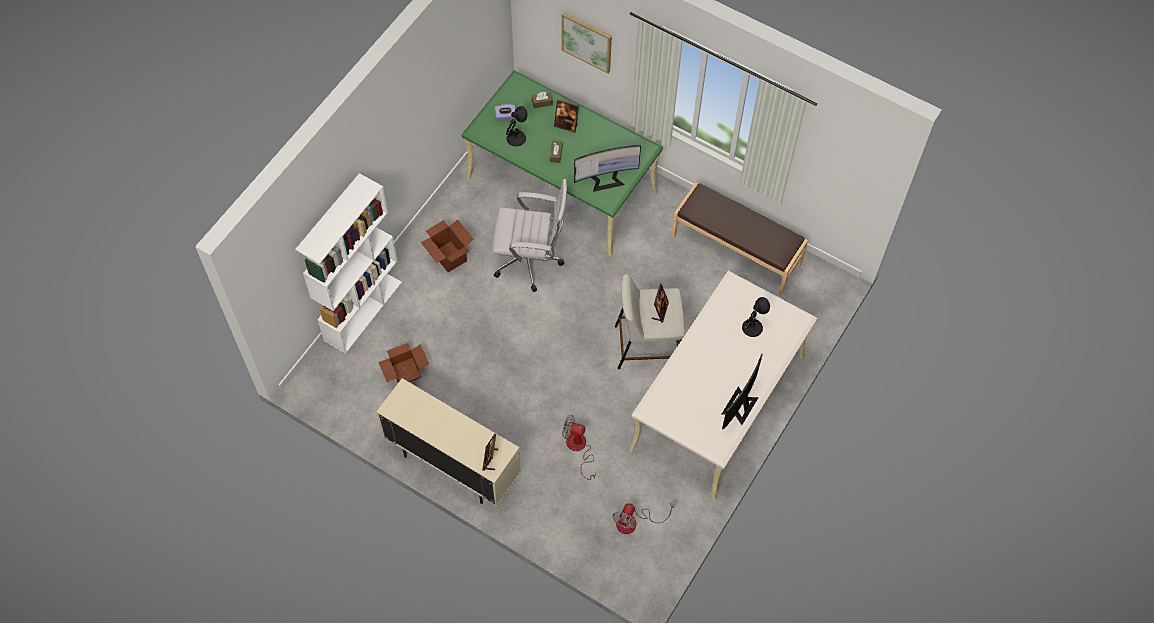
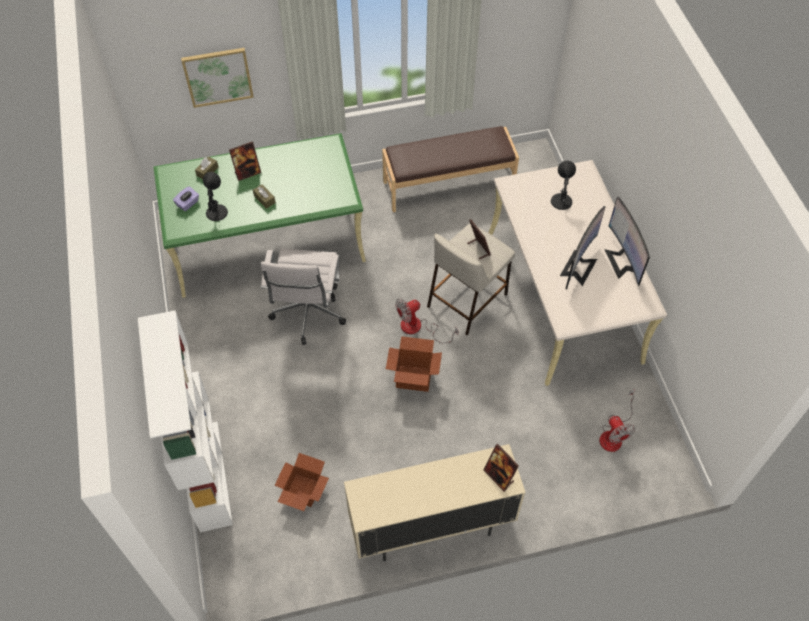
camera: 45 degrees left, 5 degrees down
(449, 257) = (236, 367): cardboard box -> cardboard box (413, 378)
(531, 261) = (308, 315): white office chair -> white office chair turned 135 degrees clockwise
(578, 449) = (510, 419): fan -> fan (418, 328)
(606, 179) = (327, 186): monitor -> monitor (578, 267)

